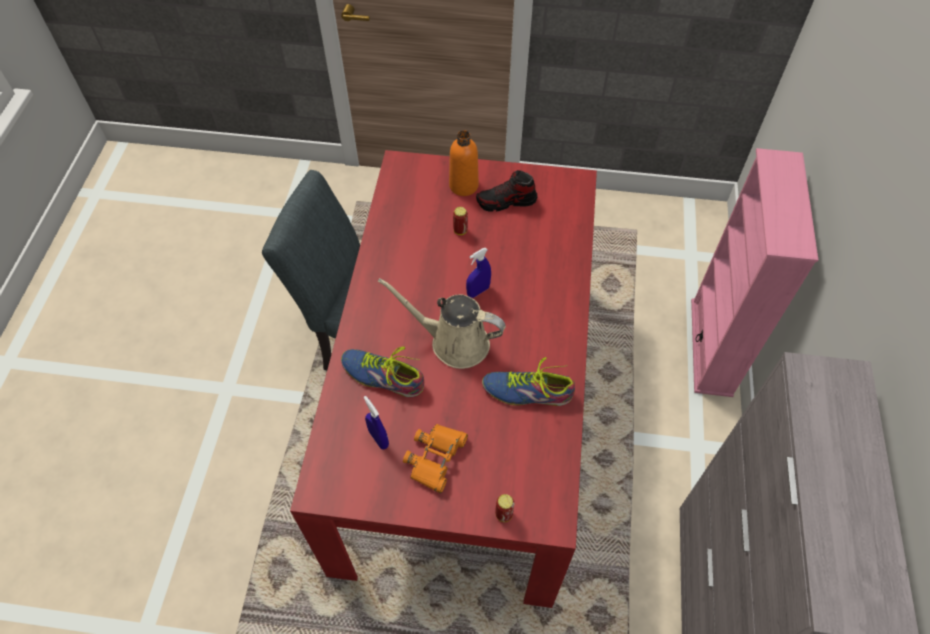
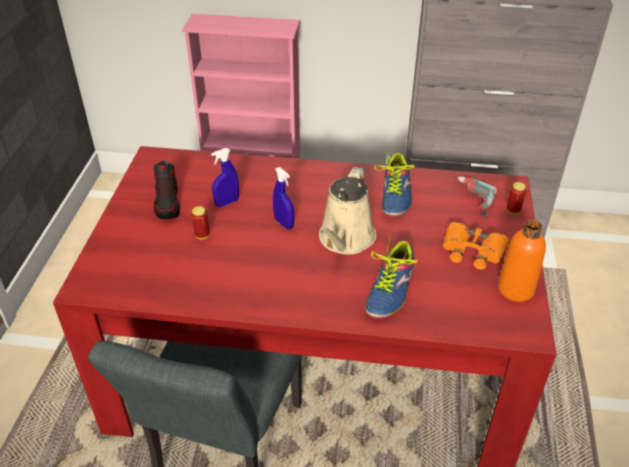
camera: 90 degrees left, 15 degrees down
(378, 438) = (461, 290): blue spray bottle -> blue spray bottle (227, 202)
(463, 185) = (136, 233): orange bottle -> orange bottle (515, 289)
(520, 470) = (471, 201): none -> power drill

